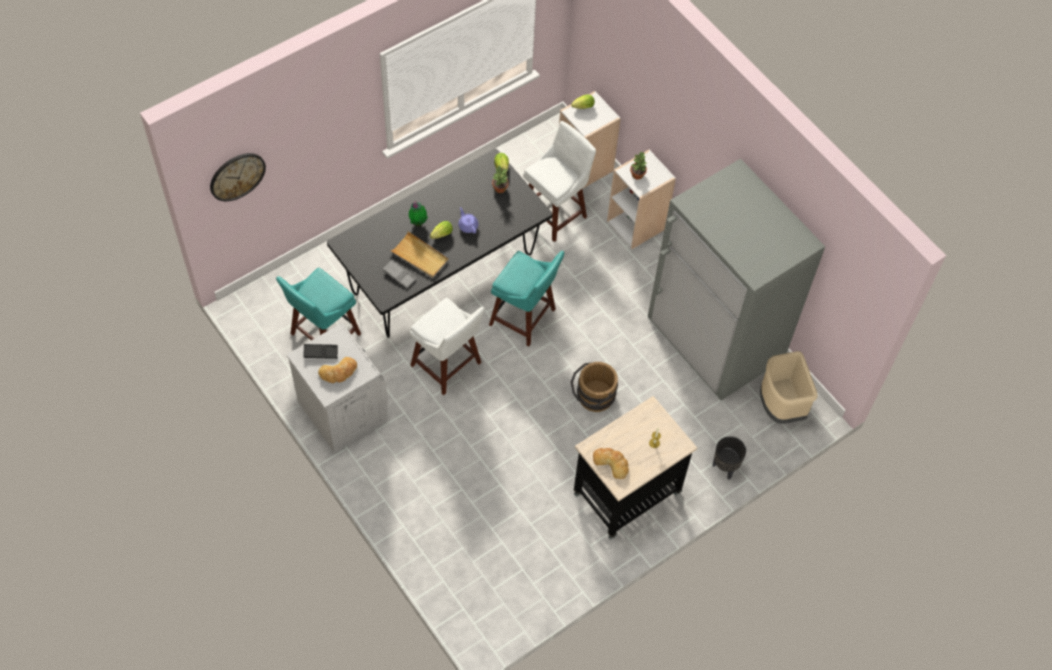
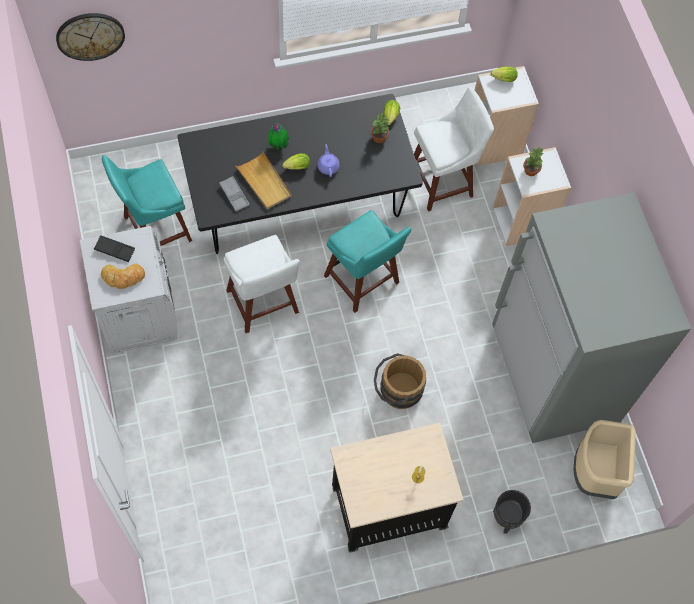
camera: 20 degrees right, 5 degrees up
(611, 463) = (361, 482): bread -> none

